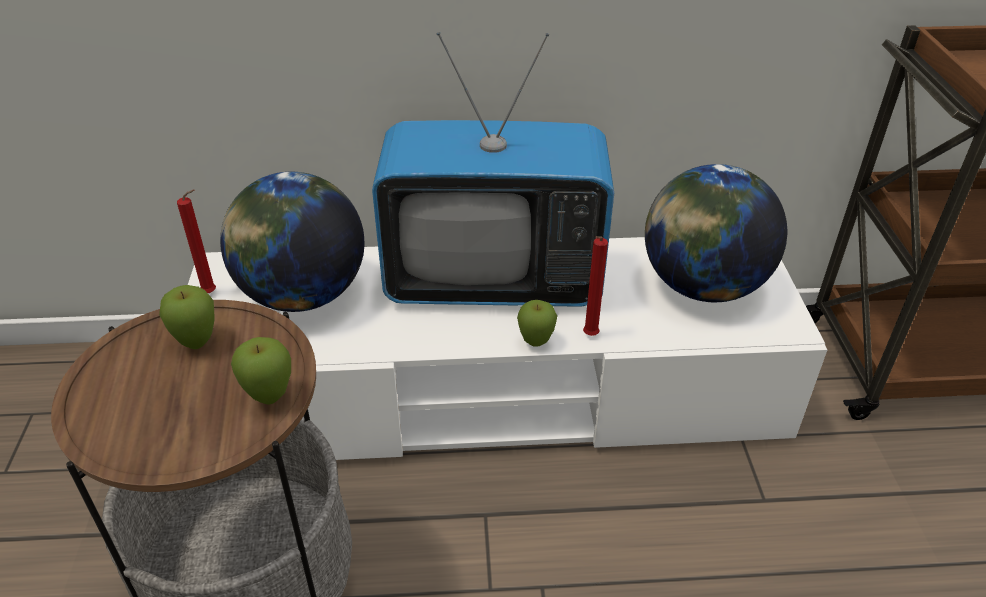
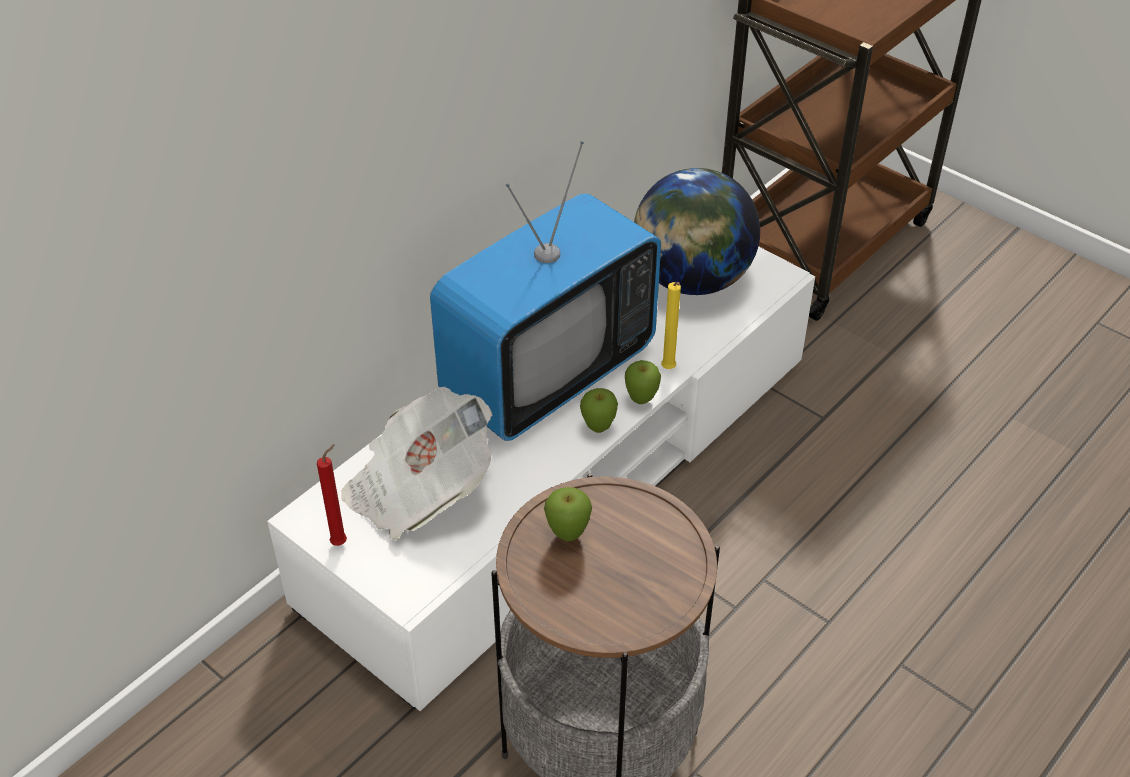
camera: 45 degrees left, 5 degrees up
(269, 397) = (671, 527): apple -> apple (598, 428)
(302, 295) = (419, 489): globe -> newspaper
(589, 336) = (668, 370): red candle -> yellow candle

